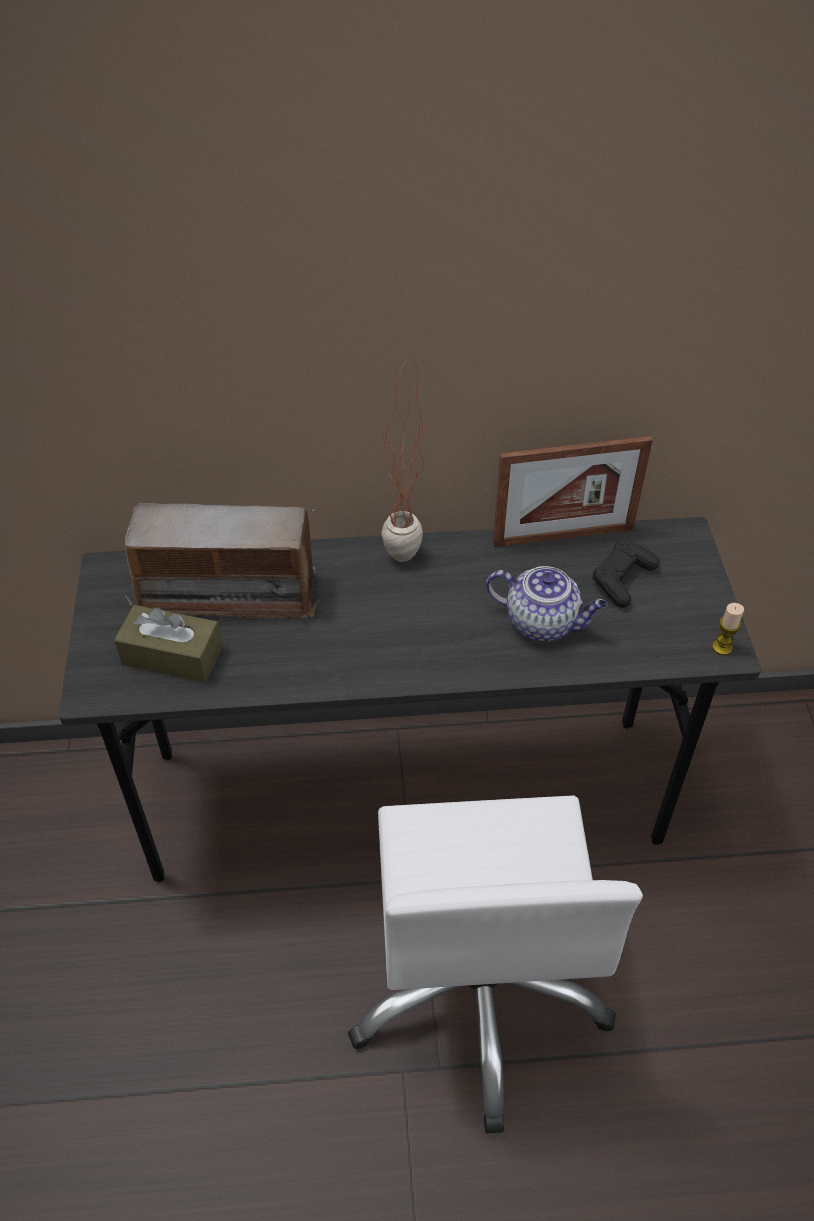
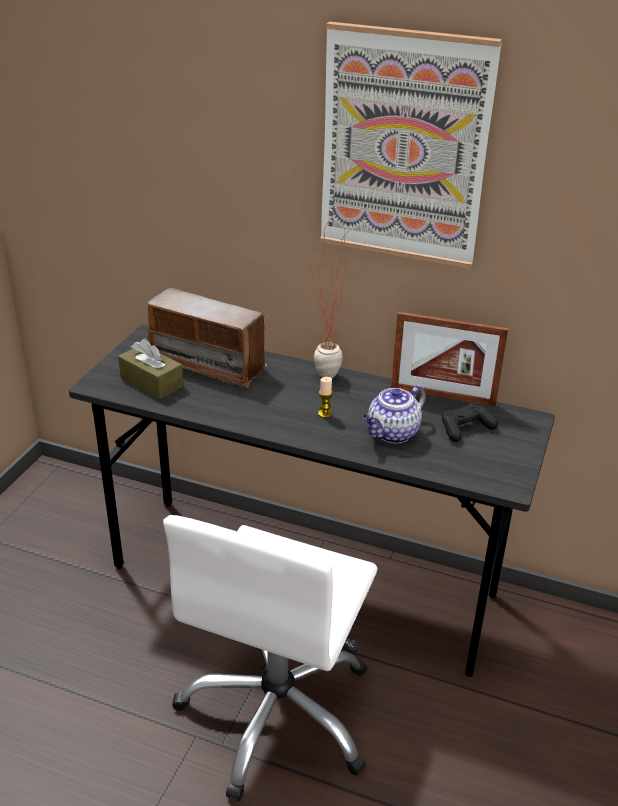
camera: 25 degrees right, 15 degrees down
(486, 231) = (404, 148): none -> picture
(543, 623) = (392, 434): teapot -> teapot turned 90 degrees clockwise
(722, 647) = (509, 483): candle -> candle (325, 414)

